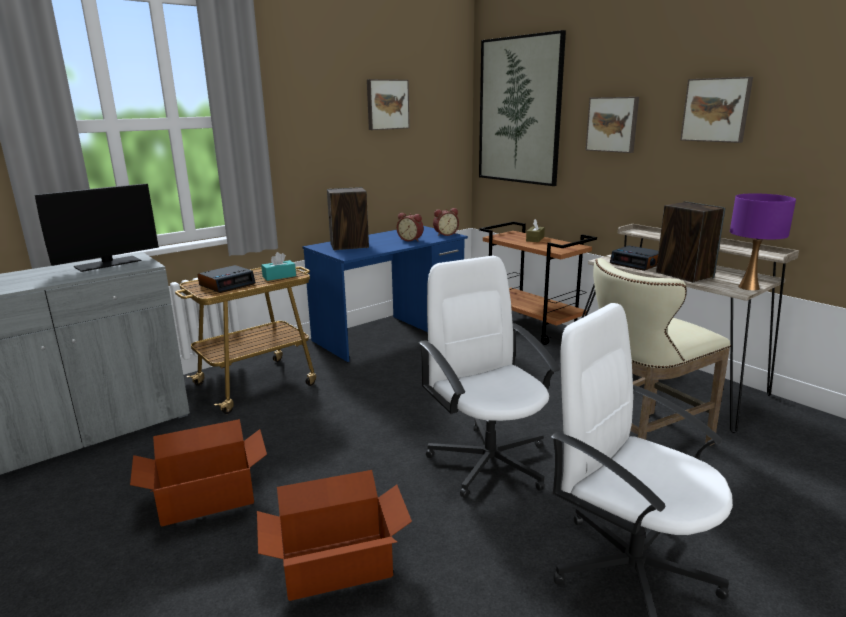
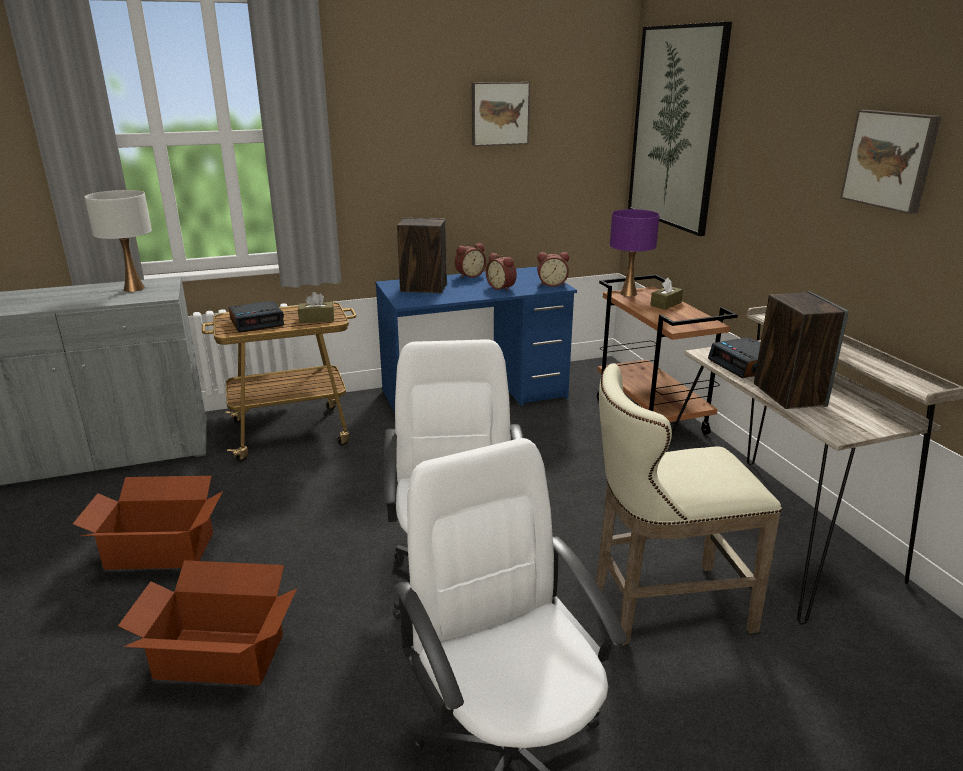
camera: 20 degrees right, 5 degrees up
(108, 263) = (134, 288): monitor -> white table lamp
(279, 276) = (316, 319): turquoise tissue box -> brown tissue box
(375, 235) = (469, 275): none -> alarm clock
(613, 124) = (771, 162): picture -> none
(749, 287) = (860, 431): purple table lamp -> purple table lamp (628, 294)

